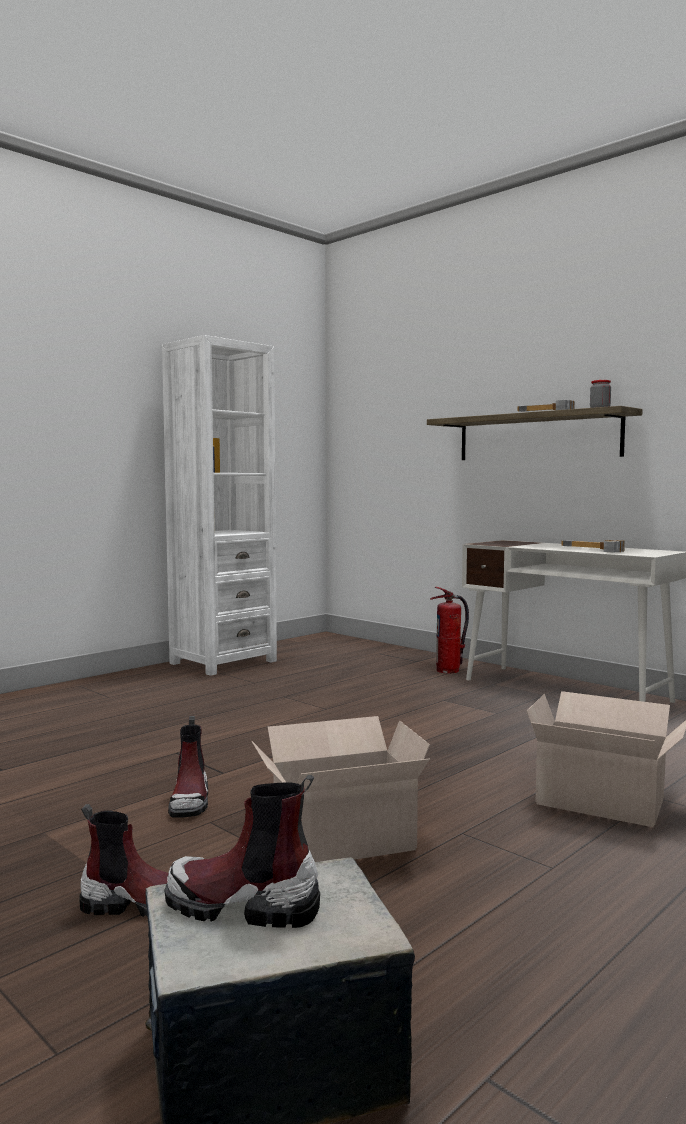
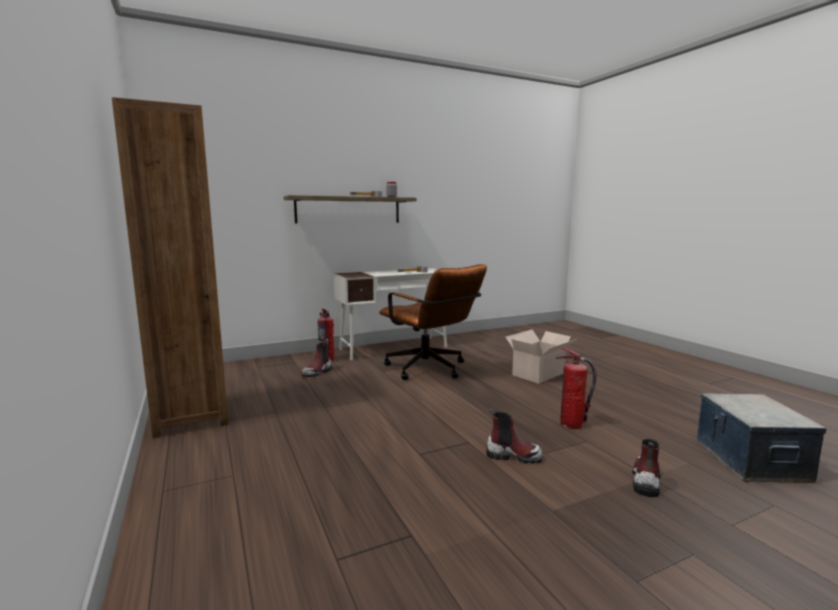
camera: 70 degrees left, 5 degrees up
(223, 662) = (191, 416): white bookcase -> brown bookcase
(242, 906) = (756, 412): boot -> boot (317, 372)
(339, 840) = (571, 424): cardboard box -> fire extinguisher
(489, 723) = (431, 370): none -> brown office chair

